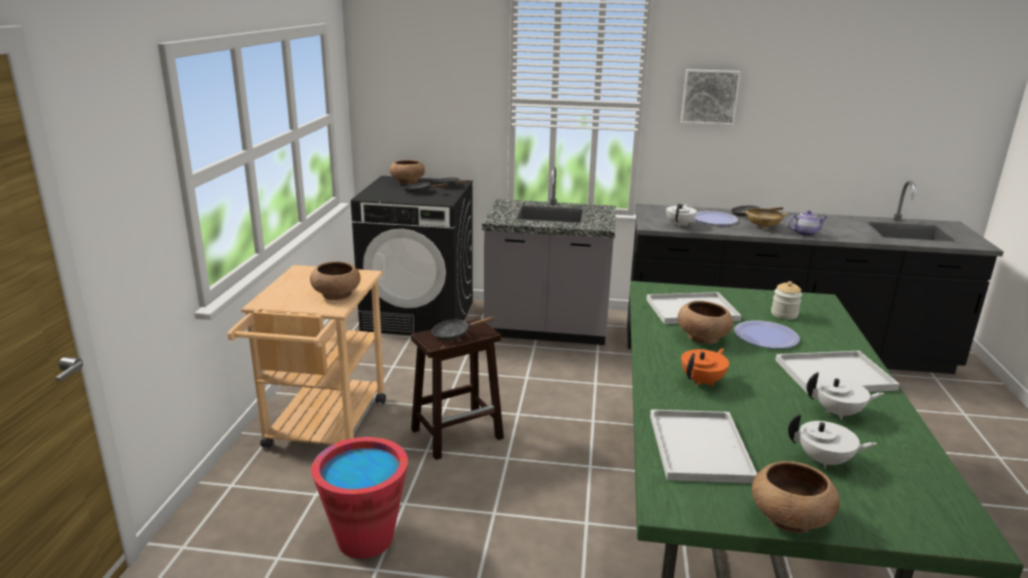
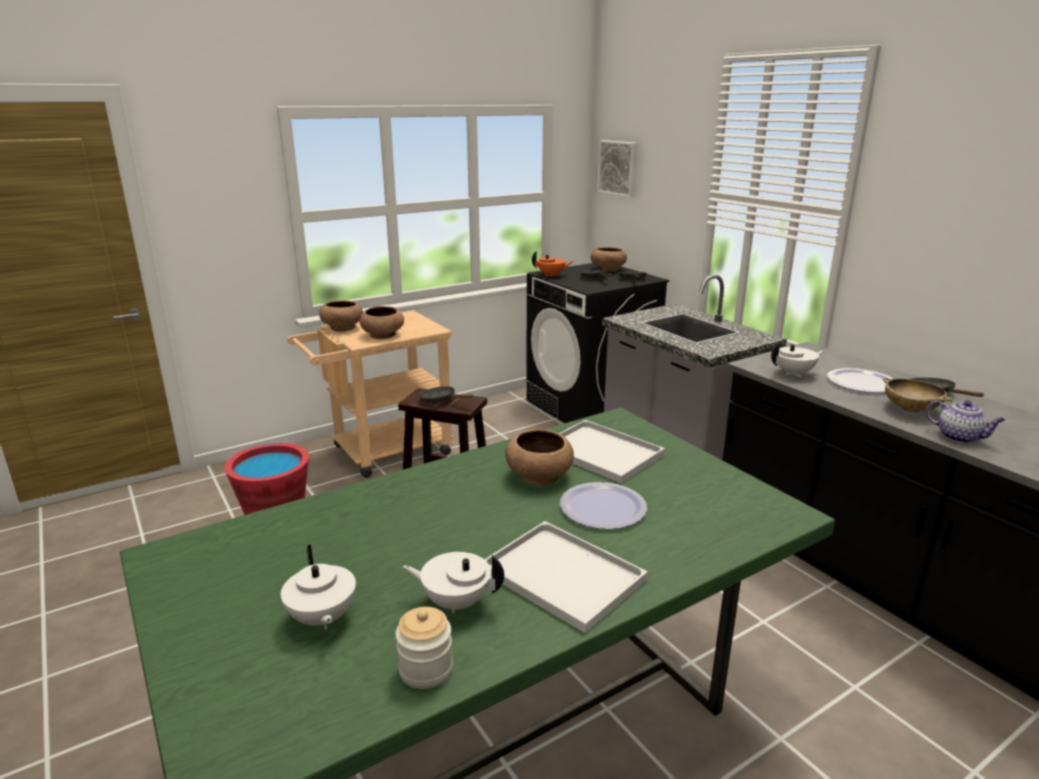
camera: 50 degrees right, 0 degrees up
(697, 445) = (285, 538): white tray -> none
(703, 381) = (430, 504): orange teapot -> orange teapot (551, 275)
(709, 97) = (941, 209): picture -> picture (619, 168)
(784, 314) = (691, 502): jar -> jar (426, 669)
(789, 518) = (179, 623): brown bowl -> brown bowl (342, 327)
(839, 413) = (456, 602): white teapot -> white teapot turned 135 degrees clockwise

